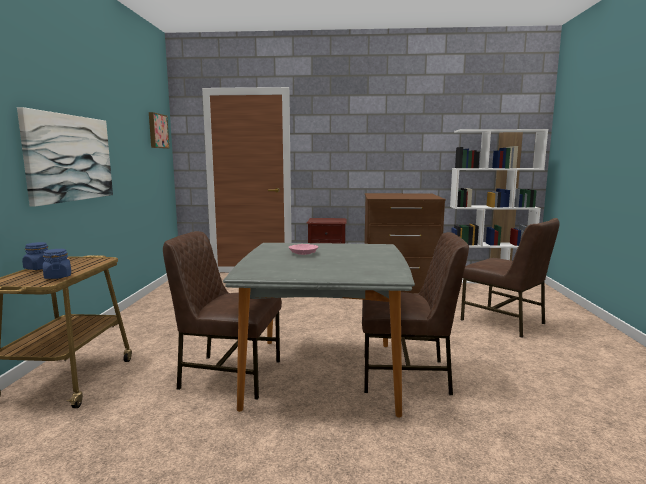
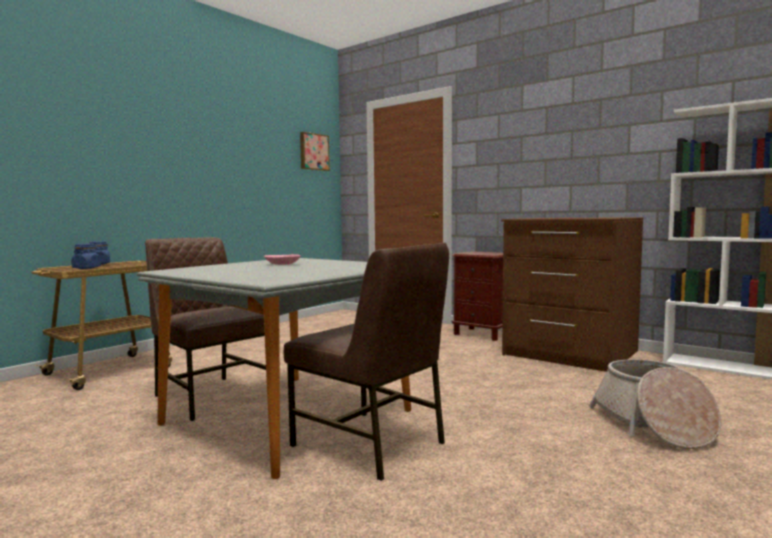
camera: 35 degrees right, 5 degrees down
(70, 158) = (175, 173): picture -> none
(504, 322) = (653, 425): brown chair -> basket

